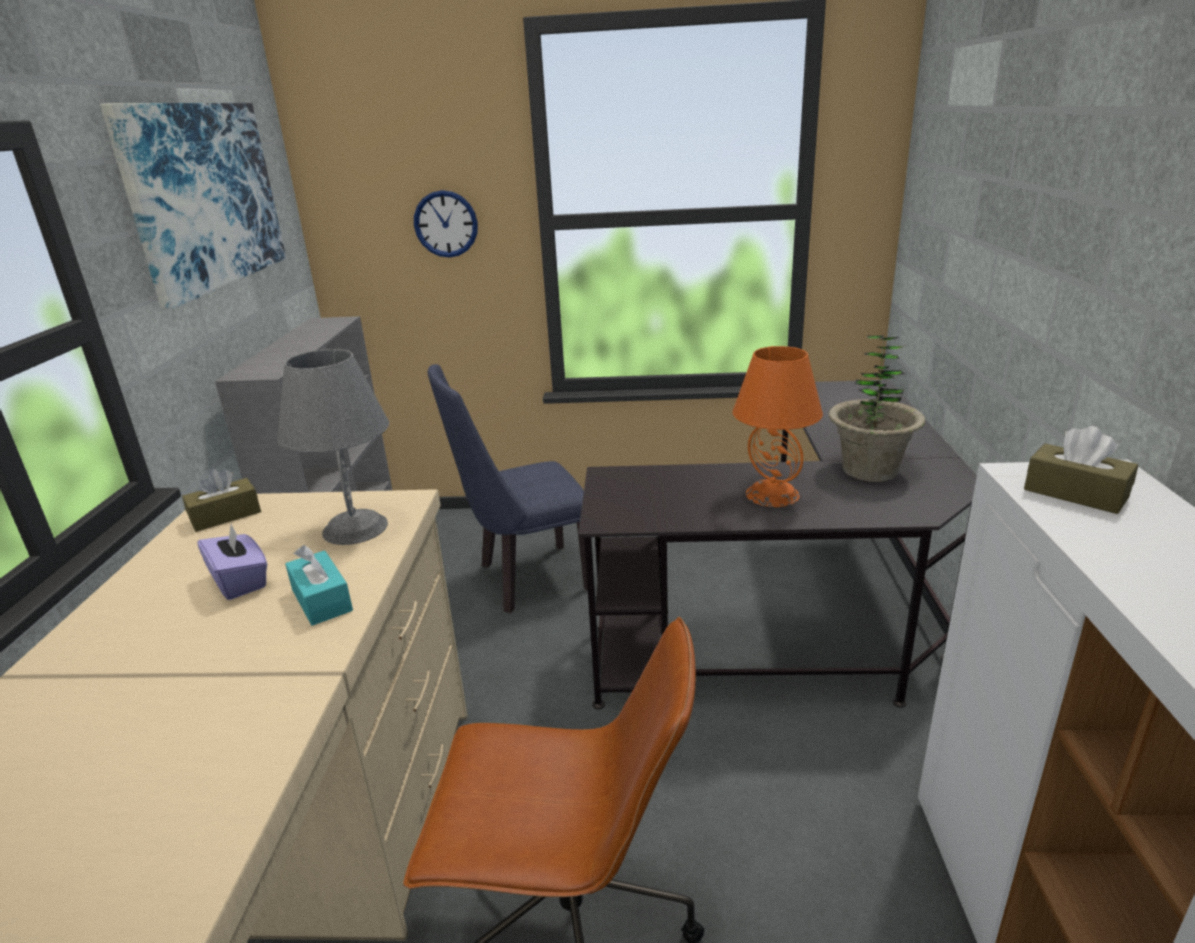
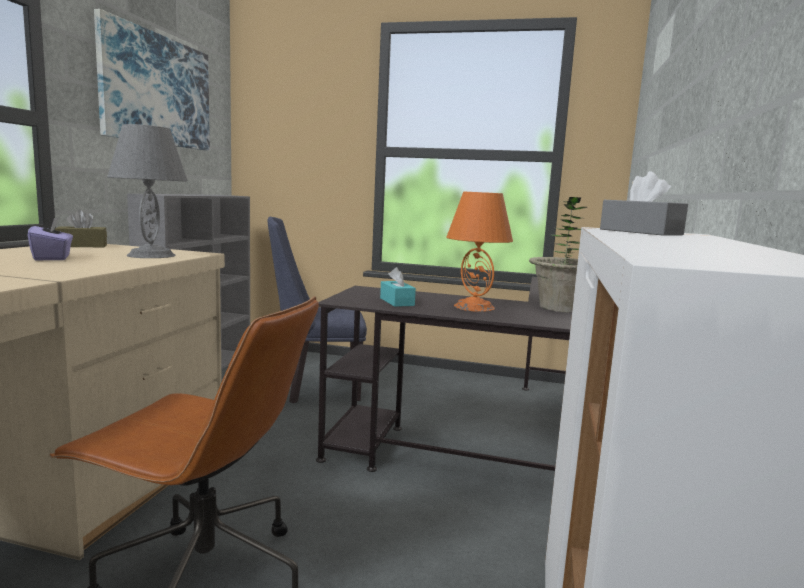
camera: 10 degrees right, 15 degrees down
(322, 600) = (89, 266): turquoise tissue box -> turquoise tissue box (397, 302)
(446, 224) = (317, 147): wall clock -> none
(1075, 493) = (640, 232): brown tissue box -> grey tissue box

